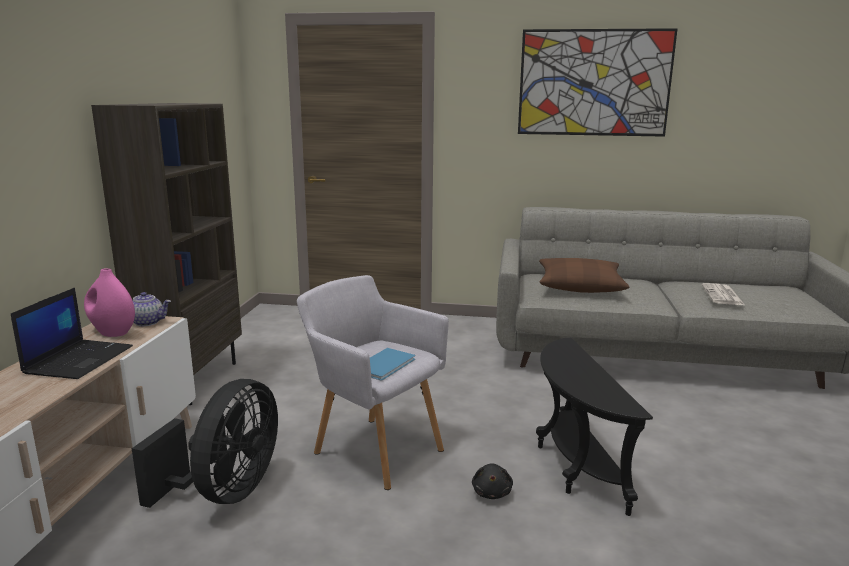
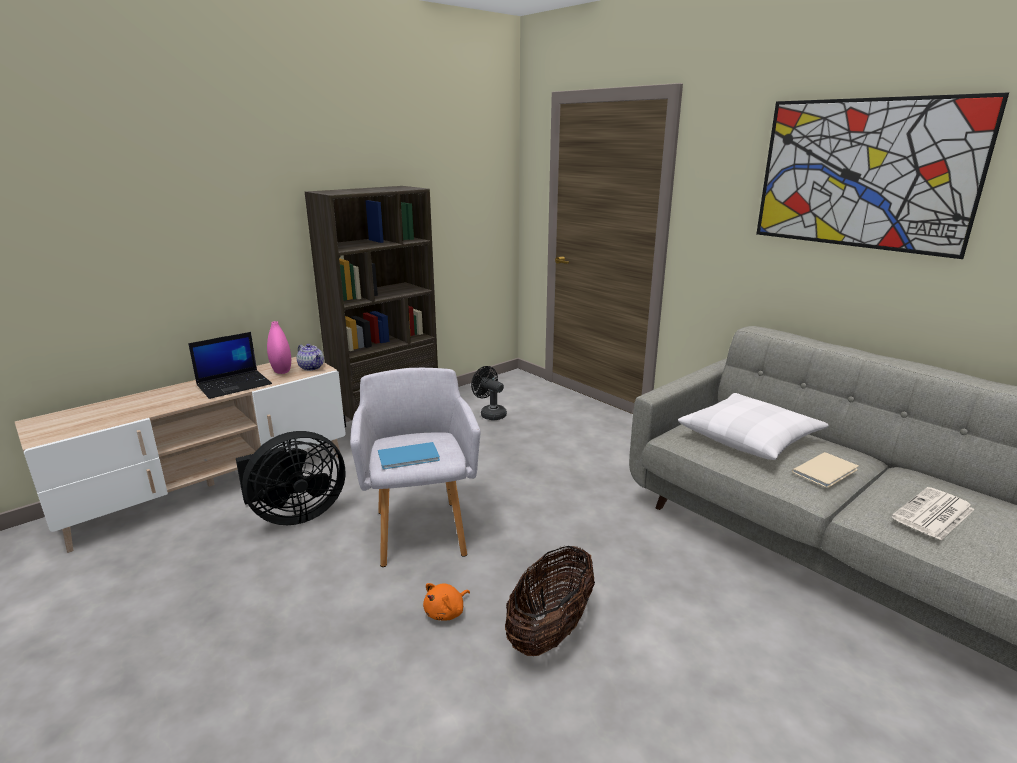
camera: 40 degrees right, 5 degrees up
(293, 345) = (490, 414): none -> black fan
(492, 492) = (446, 612): black plush toy -> orange plush toy
(574, 466) = (550, 630): black side table -> basket
(580, 285) = (749, 437): brown pillow -> white pillow
(647, 291) = (827, 471): none -> beige book

